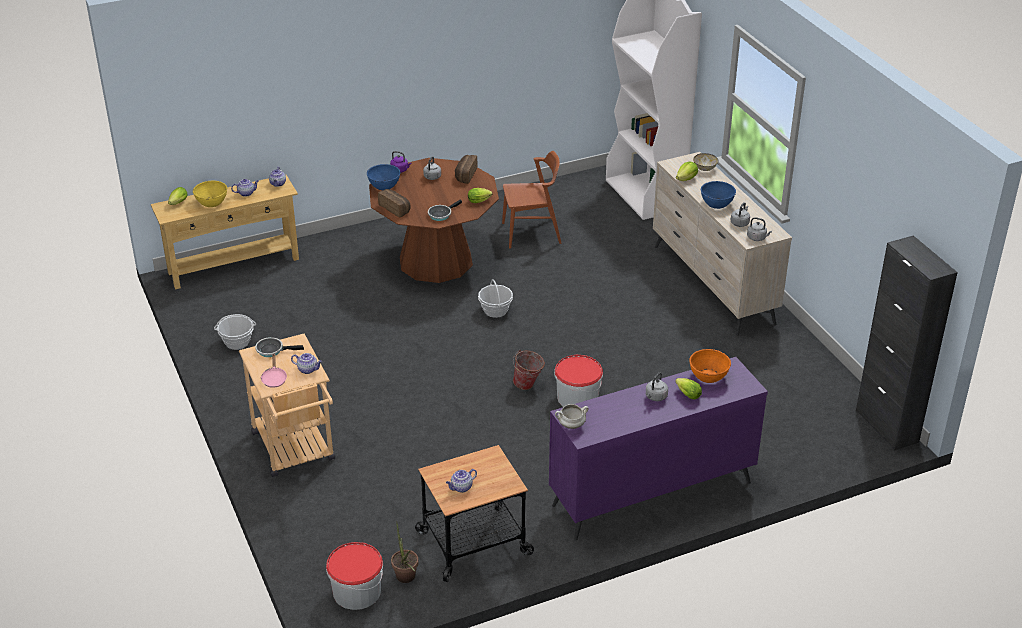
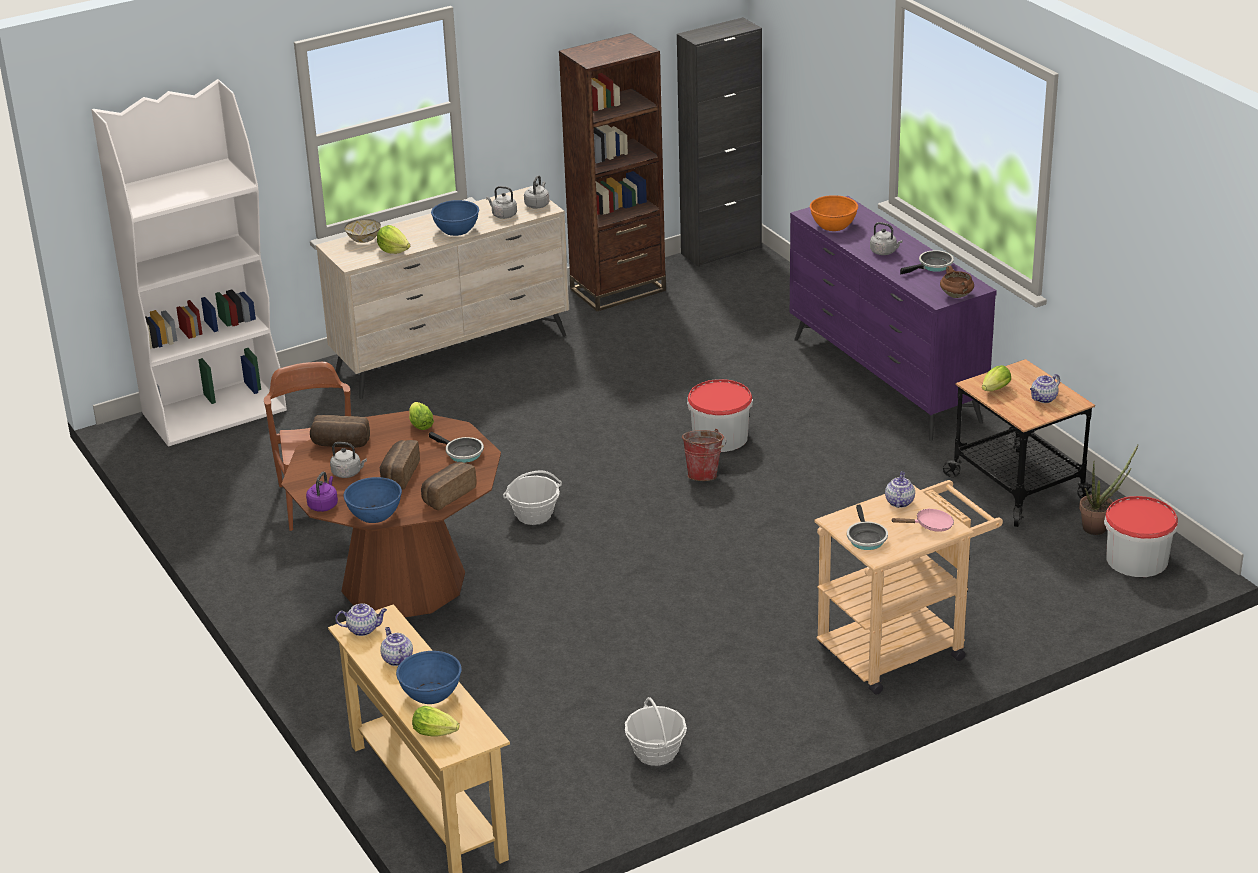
camera: 95 degrees left, 5 degrees down
(212, 202) = (431, 693): yellow bowl -> blue bowl
(424, 193) = (398, 475): none -> bread
(461, 488) = (1043, 399): teapot -> teapot turned 90 degrees clockwise
(571, 425) = (957, 296): white cooking pot -> brown cooking pot
(626, 420) = (933, 266): none -> frying pan
(686, 394) = (871, 236): lettuce -> lettuce (994, 390)
(812, 365) = (618, 290): none -> brown bookcase

